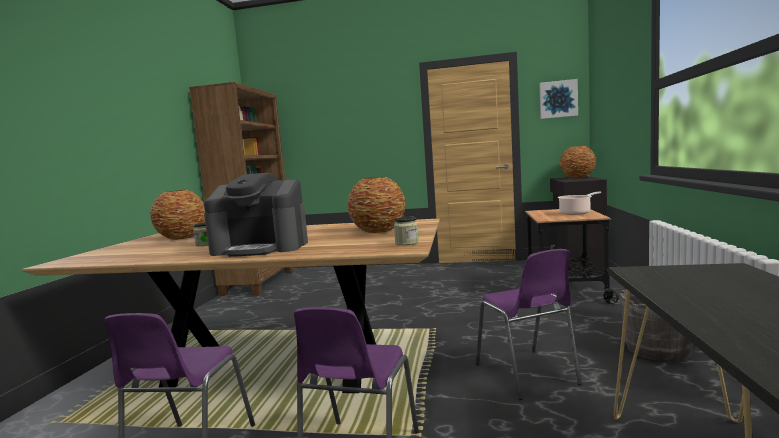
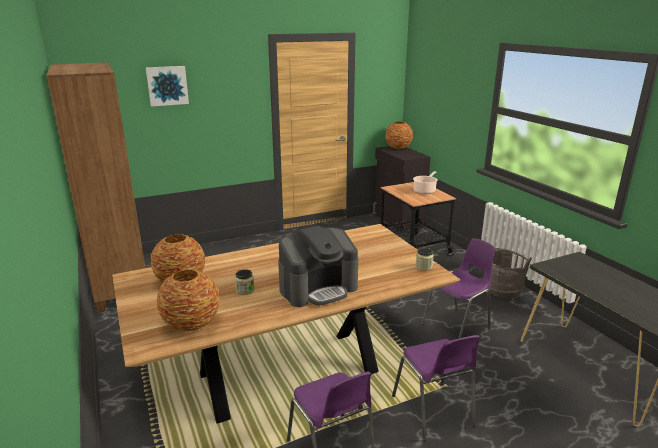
camera: 35 degrees left, 15 degrees up
(378, 231) = (368, 250): vase -> vase (191, 324)
(527, 375) = (457, 326): purple chair -> purple chair turned 75 degrees counterclockwise
(558, 99) = (384, 79): picture -> picture (167, 85)

